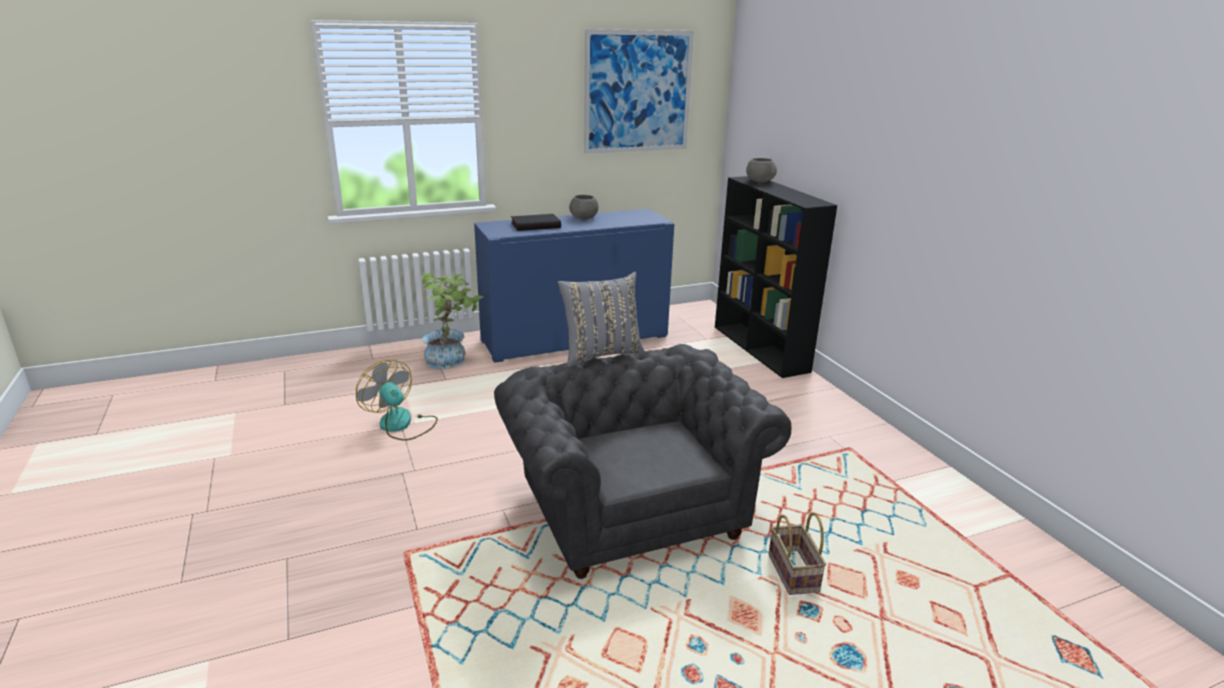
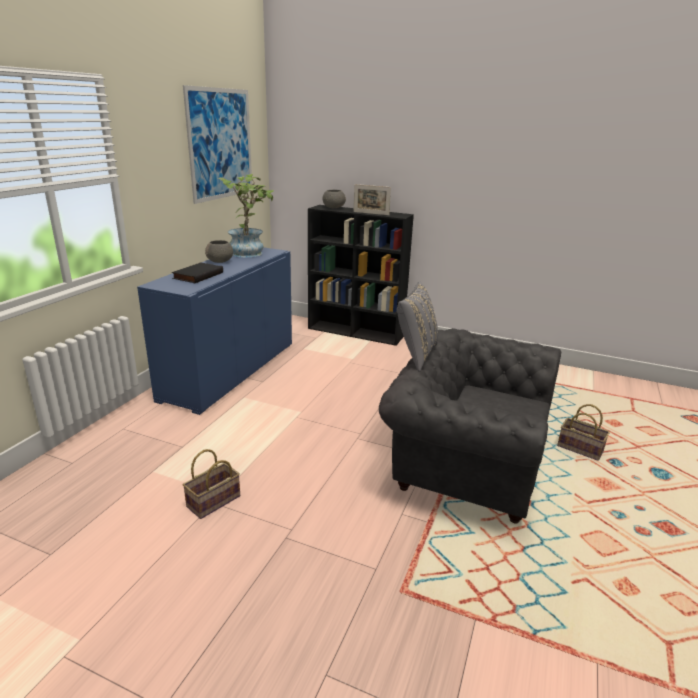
camera: 45 degrees left, 0 degrees up
(401, 425) = (213, 502): fan -> basket
(451, 360) = (158, 429): potted plant -> potted plant (250, 252)
(782, 194) = (371, 213): none -> picture frame

